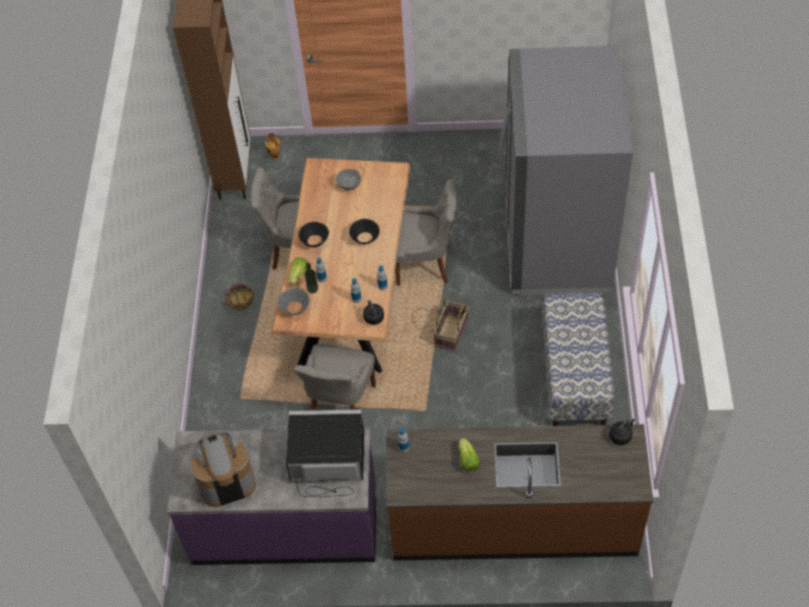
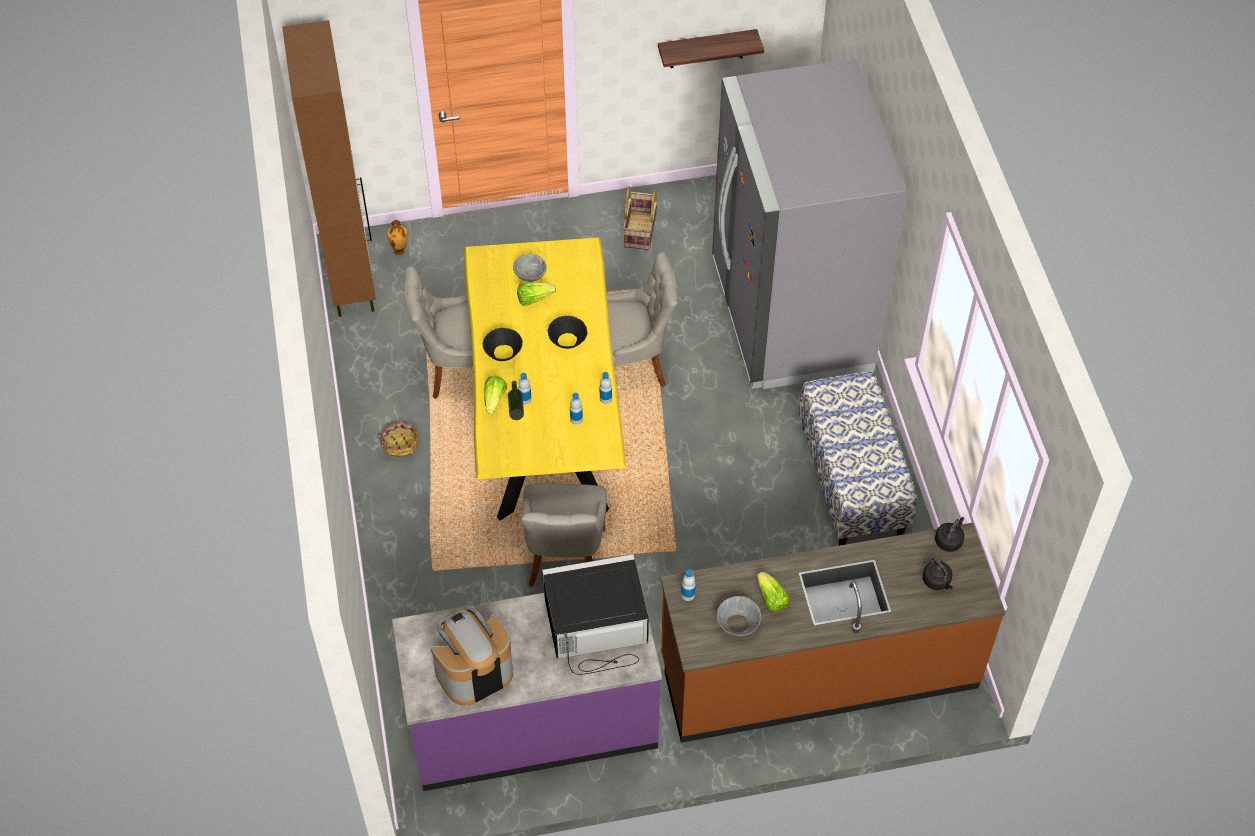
camera: 15 degrees left, 0 degrees up
(295, 308) = (500, 442): grey bowl -> grey bowl (738, 624)
(348, 203) = (534, 298): none -> lettuce
(351, 298) = (546, 422): brown dining table -> yellow dining table
(374, 319) = (605, 442): black kettle -> black kettle (937, 582)
(452, 333) = (686, 449): basket -> basket (641, 231)
(515, 28) = (706, 49): none -> shelf

